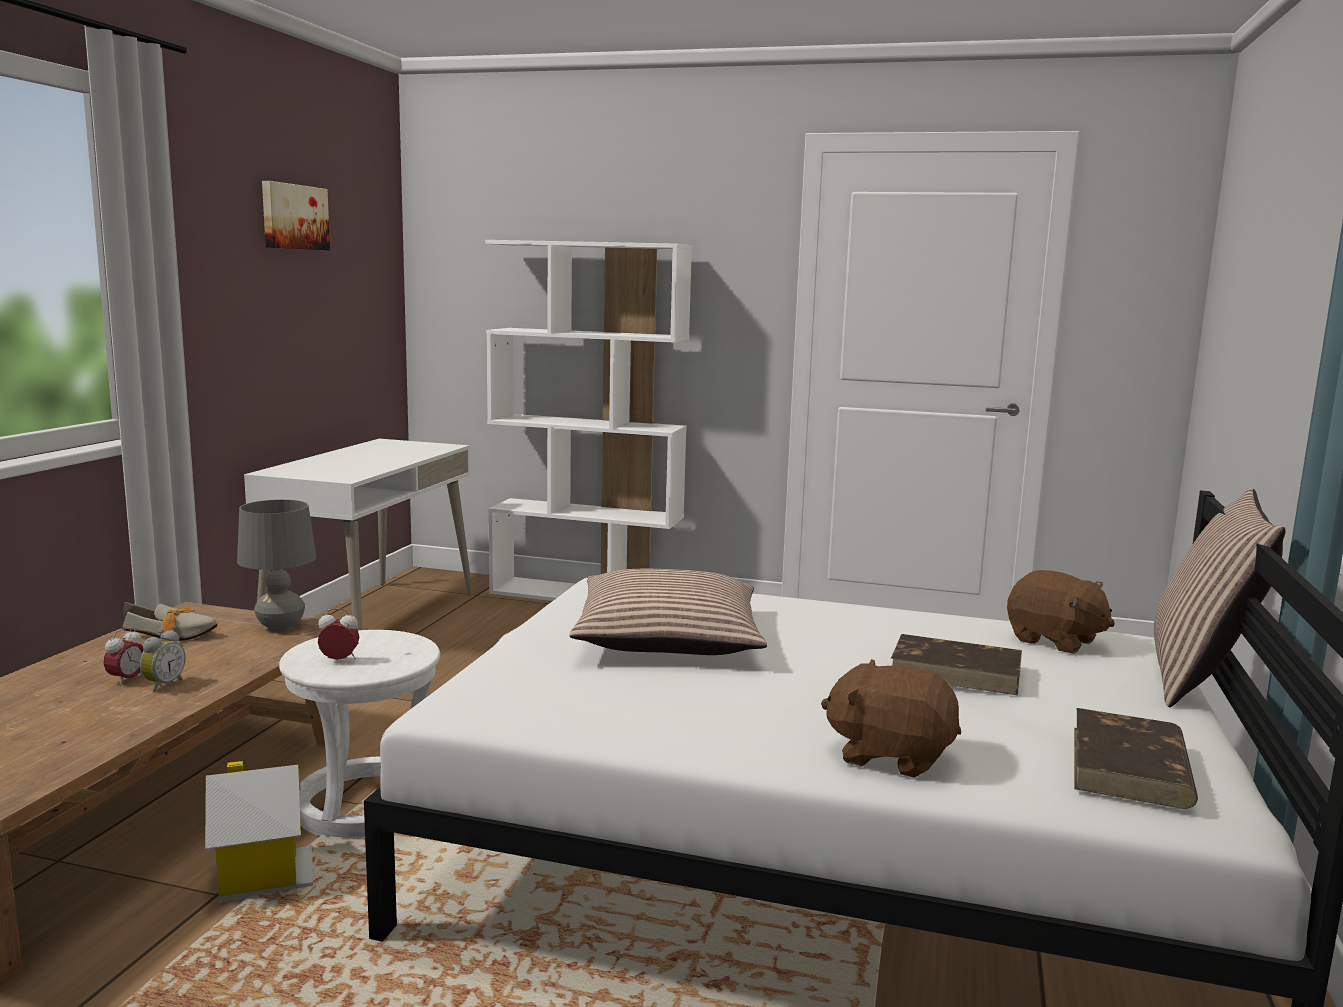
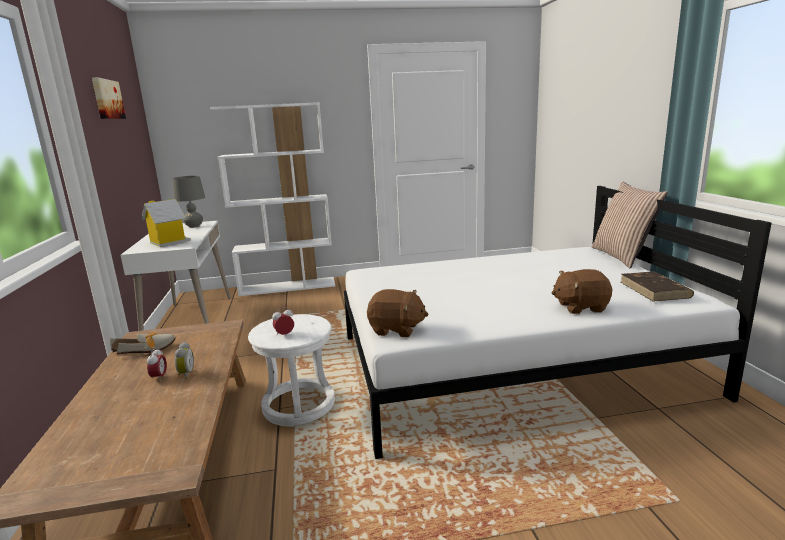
camera: 25 degrees left, 5 degrees up
(261, 876) = (288, 453): toy house -> toy house (168, 242)
(281, 627) = (205, 330): grey table lamp -> grey table lamp (194, 226)
(668, 637) = (429, 286): pillow -> none
(957, 671) = (552, 272): brown book -> none
(1054, 641) = (562, 255): brown plush toy -> brown plush toy (396, 329)

